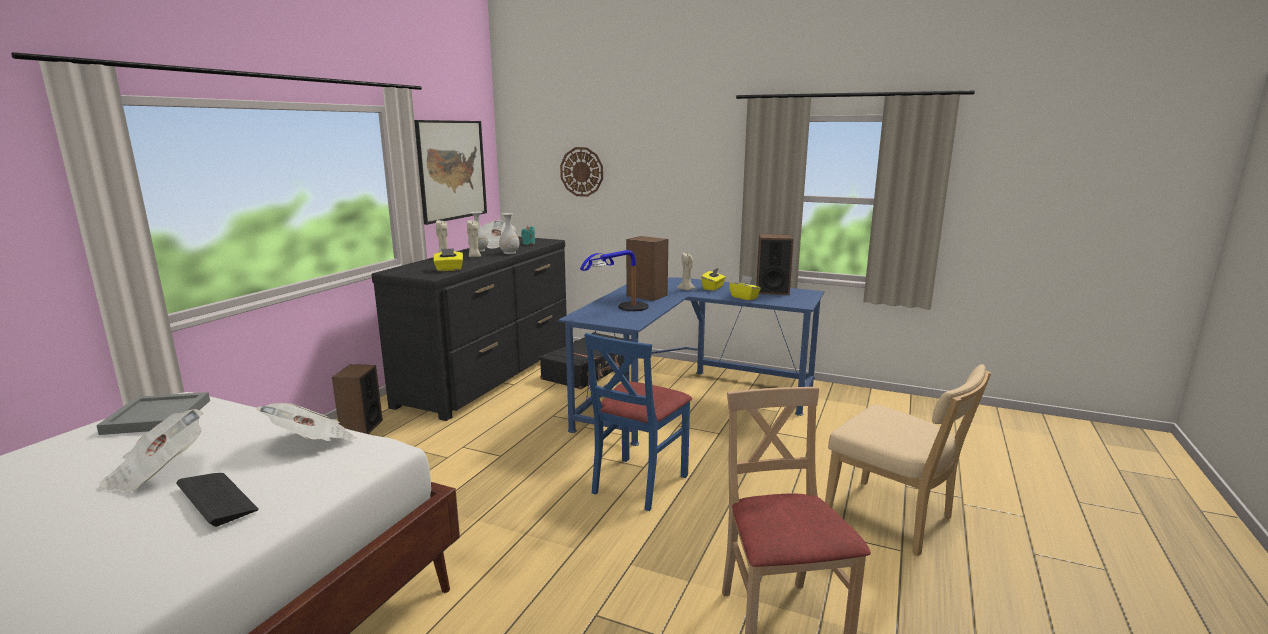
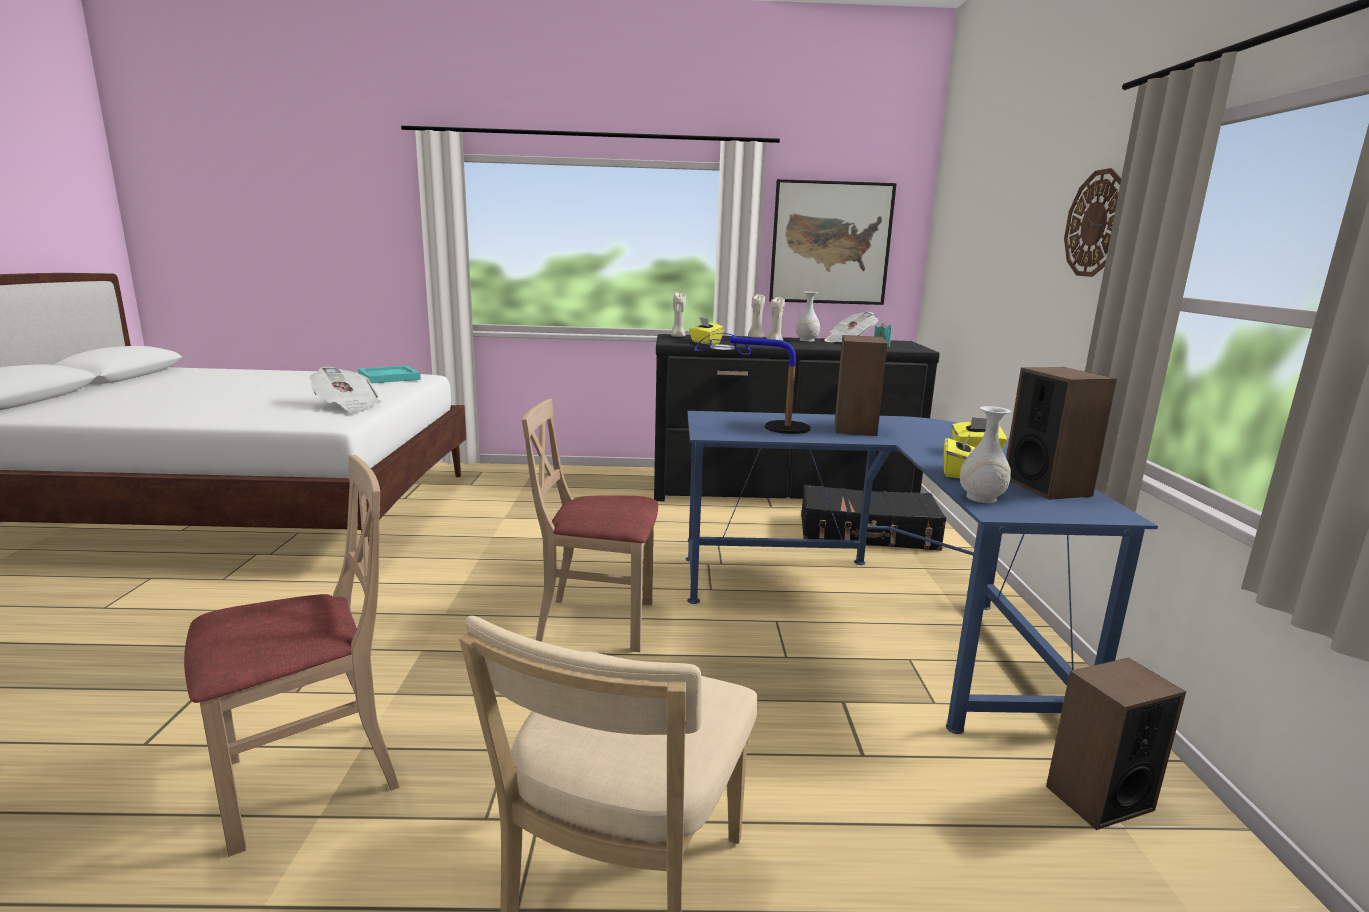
camera: 65 degrees right, 0 degrees up
(157, 416) = (390, 377): grey tray -> turquoise tray
(158, 472) = (299, 392): newspaper -> none
(217, 499) = (252, 405): keyboard -> none
(361, 427) = (610, 477): speaker -> speaker (1098, 798)
(510, 253) = (818, 346): white vase -> white vase (981, 498)
(582, 172) = (977, 252): wall clock -> wall clock (1096, 223)
(638, 483) = (597, 622): blue chair -> beige chair
(686, 290) = (930, 441): beige candle -> beige candle (677, 336)

